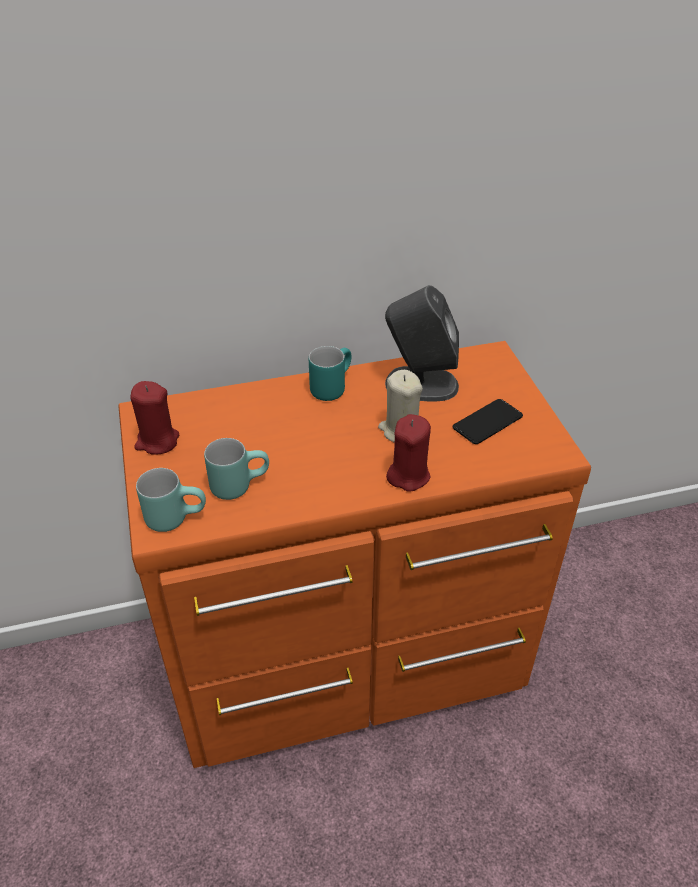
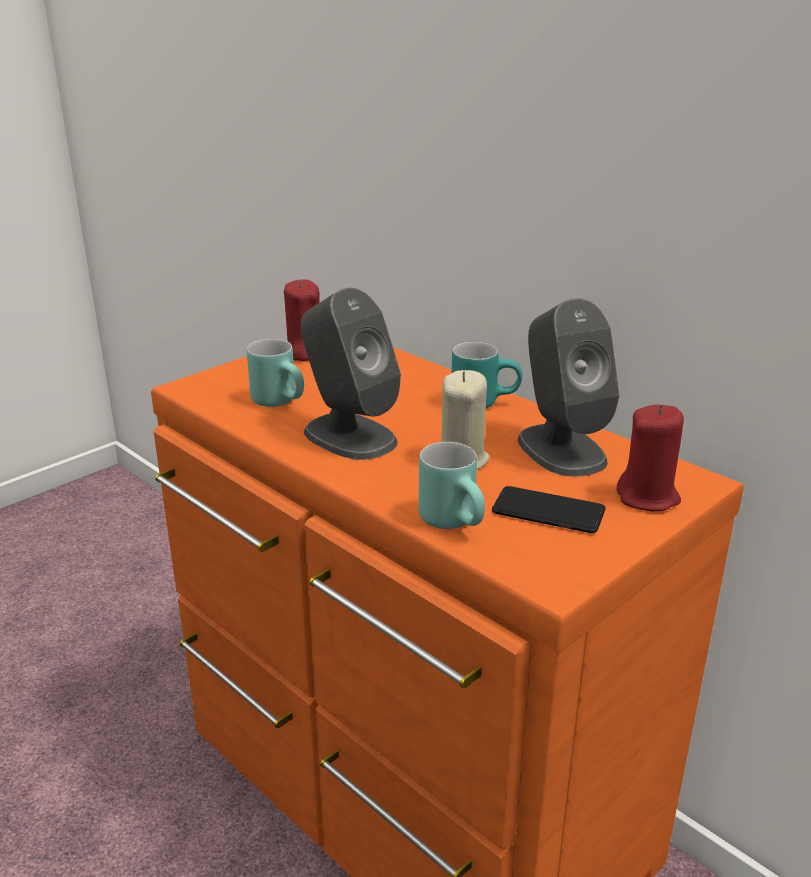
camera: 60 degrees right, 15 degrees down
(176, 516) = (213, 389): turquoise mug -> turquoise mug (457, 522)
(326, 468) = (349, 436): none -> grey speaker
(408, 475) = (387, 484): red candle -> red candle (648, 497)

